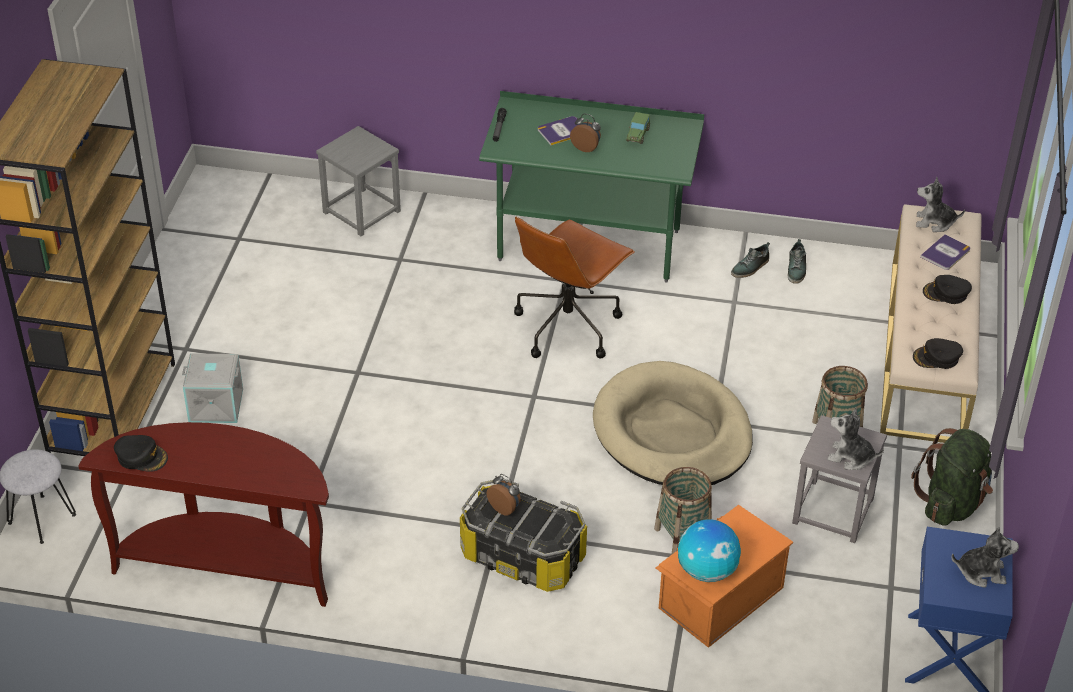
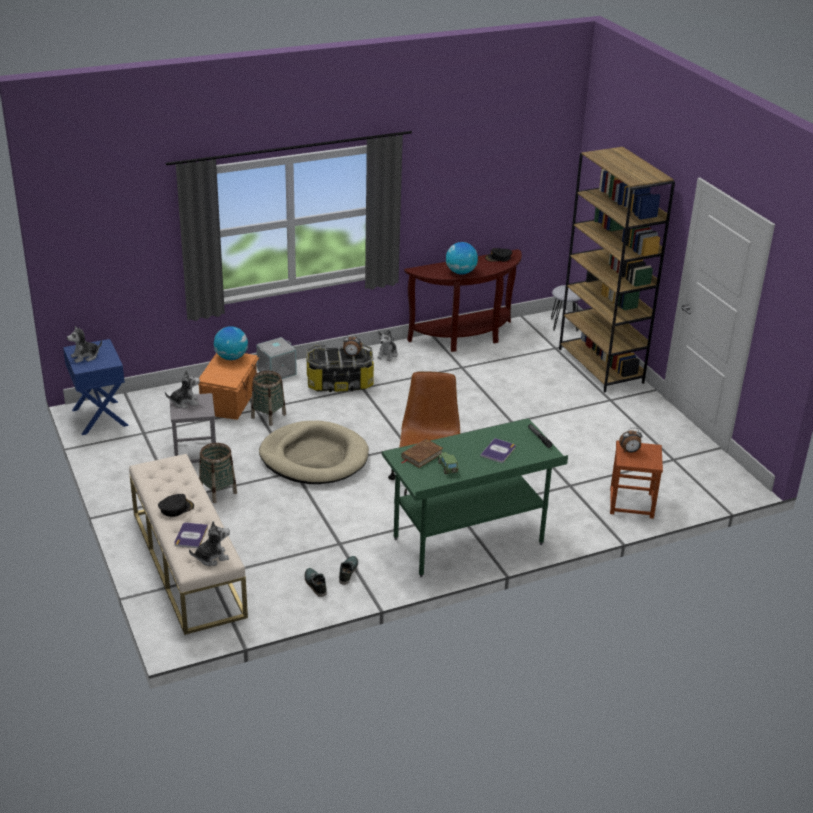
camera: 145 degrees right, 10 degrees down
(216, 404) = (558, 385): grey storage box -> grey storage box (277, 372)
(247, 448) = (460, 272): none -> globe
(361, 212) = (631, 503): grey stool -> brown stool
(392, 584) = (387, 355): none -> plush toy
(586, 147) = (471, 446): alarm clock -> alarm clock (629, 451)
(652, 158) = (421, 455): none -> brown book
(937, 358) = (161, 466): black cap -> none
(952, 503) = (127, 481): green backpack -> none

